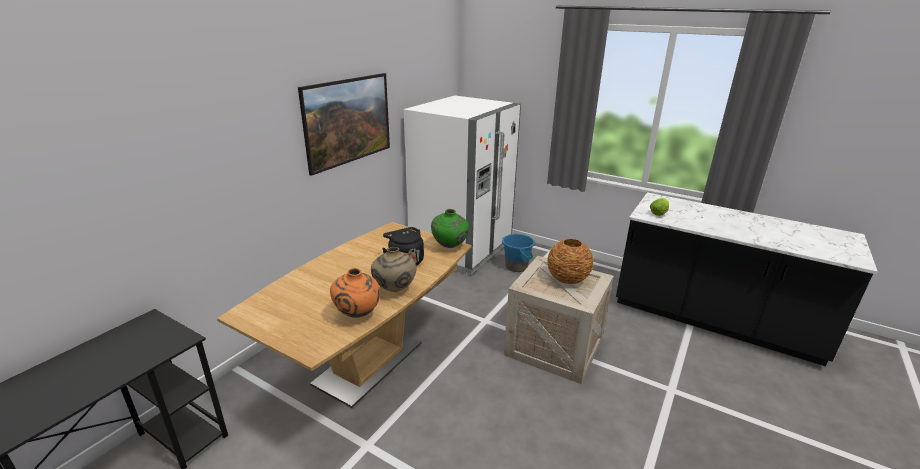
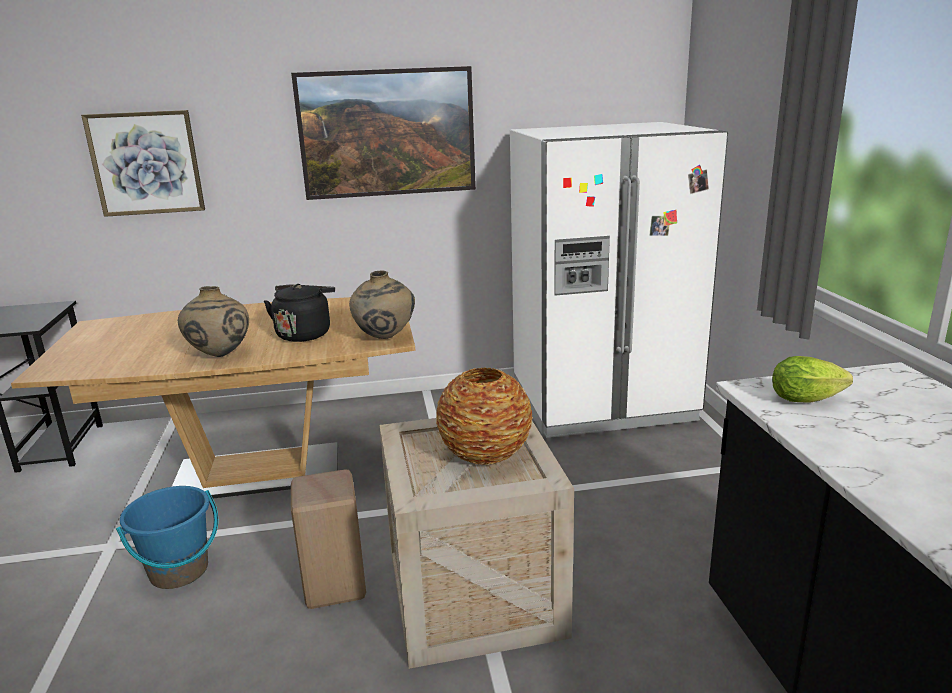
camera: 50 degrees right, 5 degrees down
(205, 173) = (146, 163): none -> picture
(357, 315) = (140, 361): orange vase -> none
(450, 247) = (385, 338): green vase -> beige vase
(507, 381) = (333, 588): none -> beige stool
(516, 267) = (642, 459): blue bucket -> blue bucket (179, 571)

